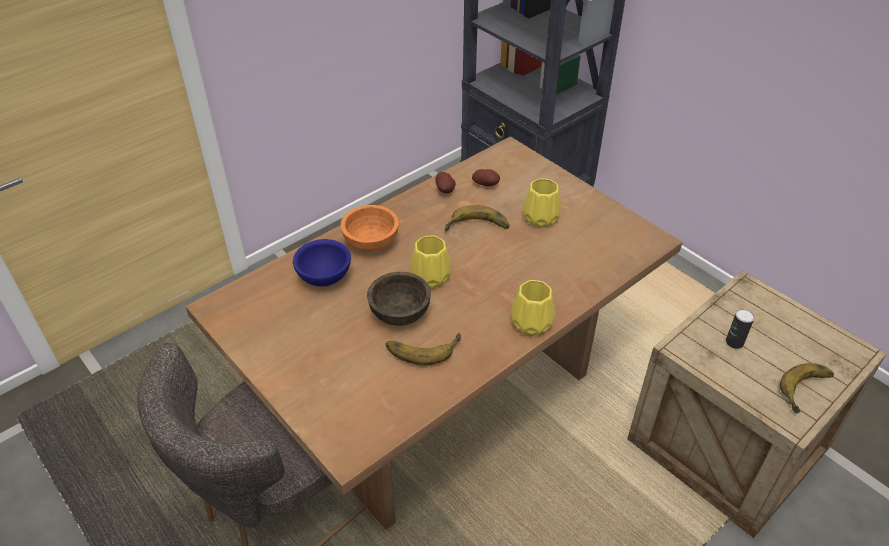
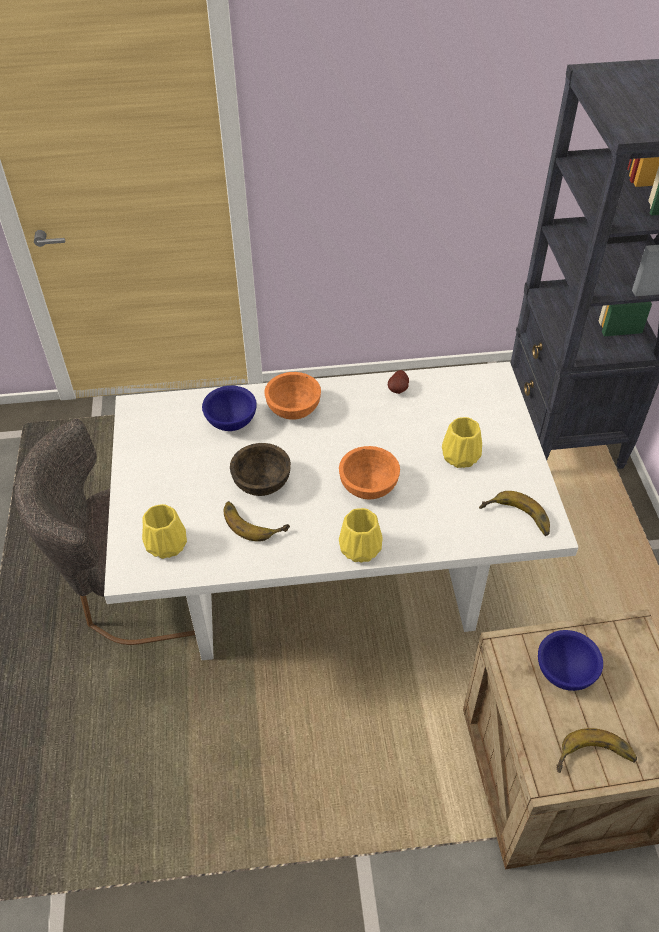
camera: 35 degrees right, 5 degrees up
(431, 276) = (315, 464): yellow vase -> yellow vase (167, 544)
(444, 402) = (330, 583): brown dining table -> white dining table
(477, 228) = (394, 439): banana -> banana (515, 520)
(486, 184) = (441, 400): potato -> none
(492, 273) = (368, 486): none -> orange bowl
(734, 342) = (565, 673): can -> blue bowl

